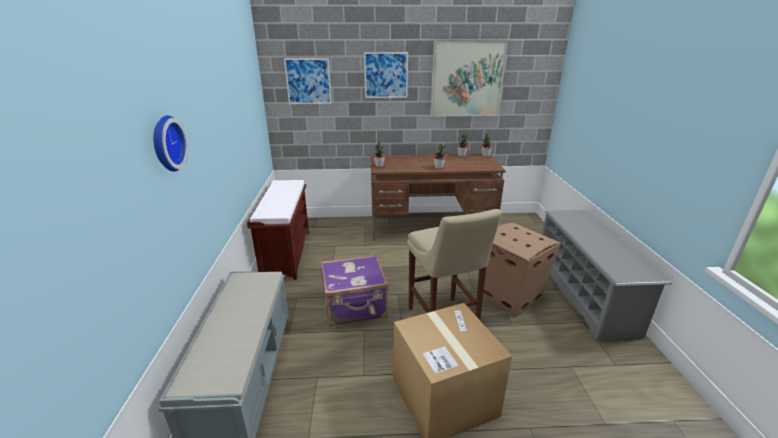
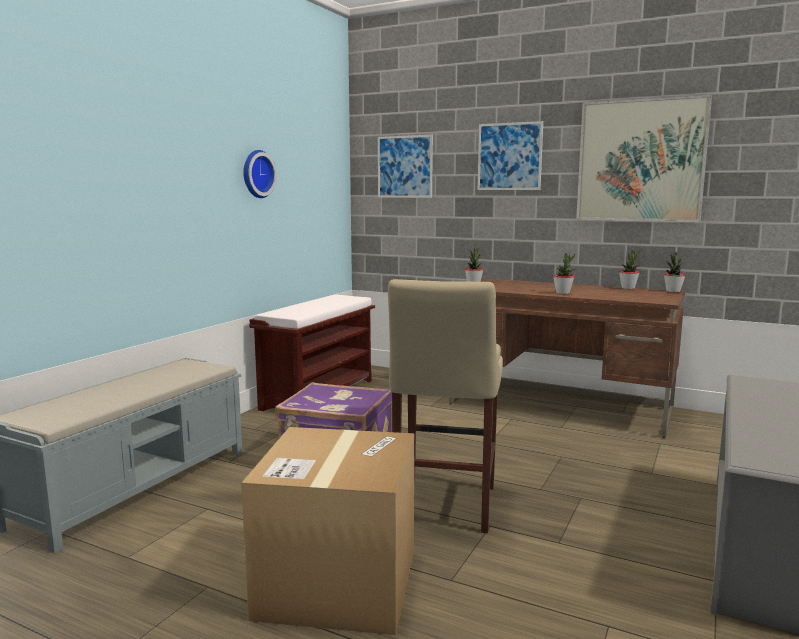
camera: 30 degrees right, 15 degrees down
(165, 143) = (110, 161): wall clock -> wall clock (256, 174)
(511, 297) = (601, 511): cardboard box -> none

